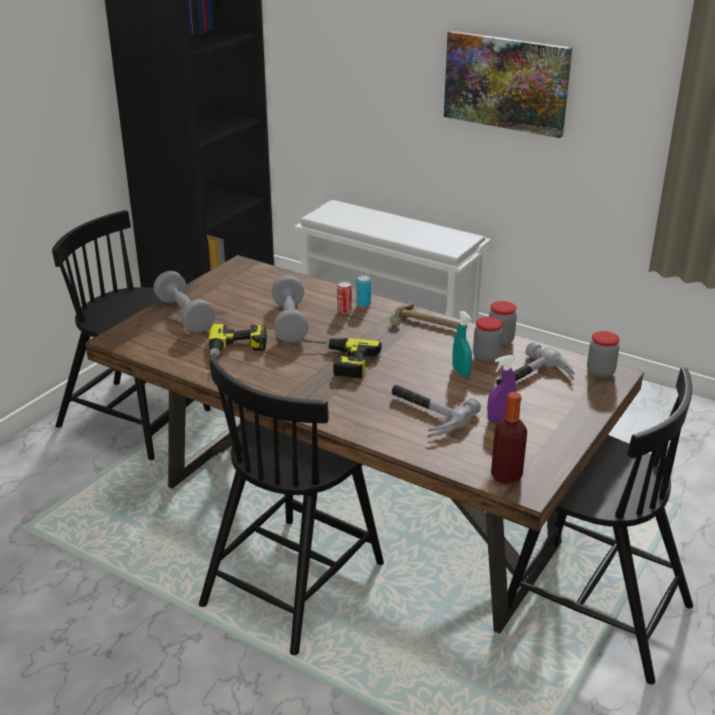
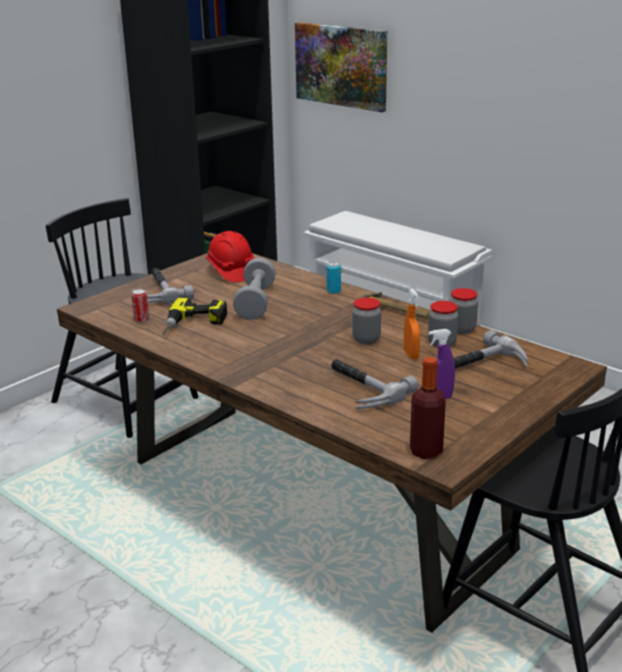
camera: 10 degrees right, 5 degrees down
(184, 315) = (158, 291): grey dumbbell -> hammer
(252, 287) = (231, 271): none -> red hard hat
(295, 581) = (234, 560): black chair -> none
(337, 361) = (289, 337): power drill -> none
(344, 310) = (313, 295): can -> can (141, 320)
(461, 372) = (411, 354): turquoise spray bottle -> orange spray bottle
(506, 82) = (508, 91): picture -> picture (341, 65)
(600, 372) = (559, 364): jar -> jar (366, 339)

